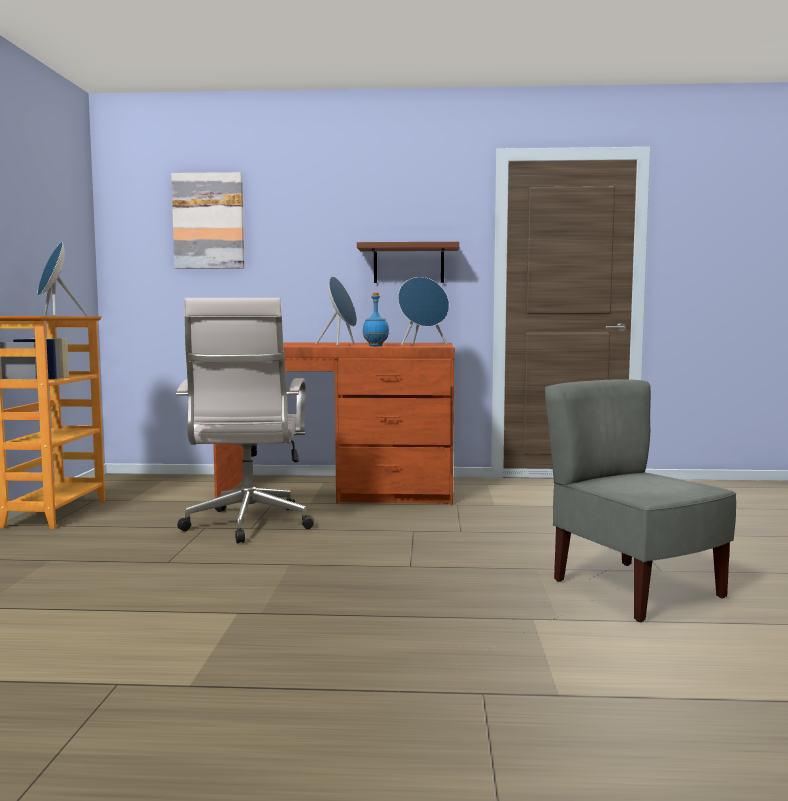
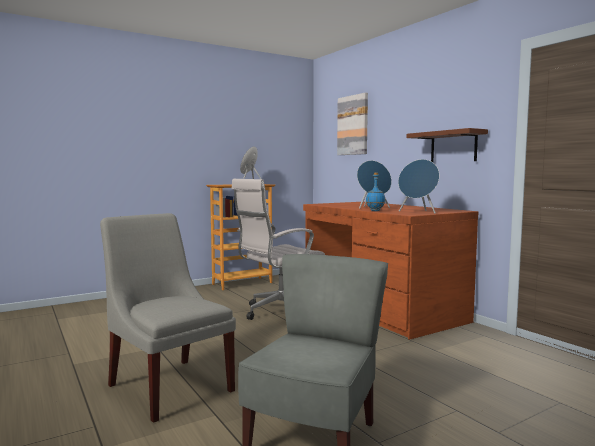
camera: 55 degrees right, 0 degrees up
(406, 628) = (169, 385): none -> grey chair

